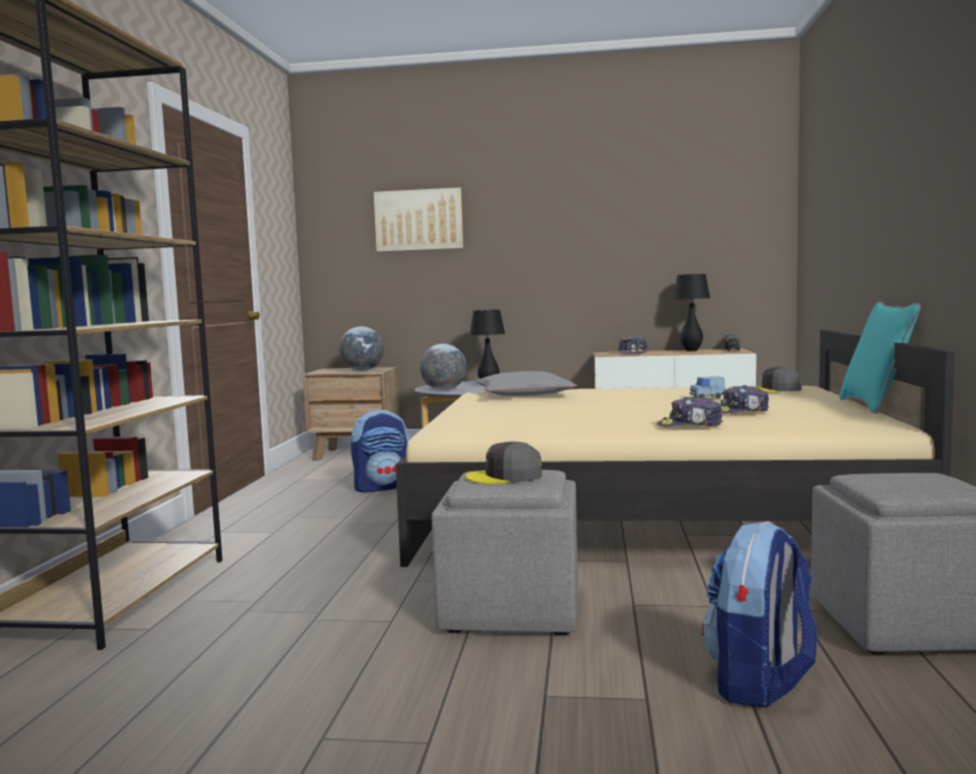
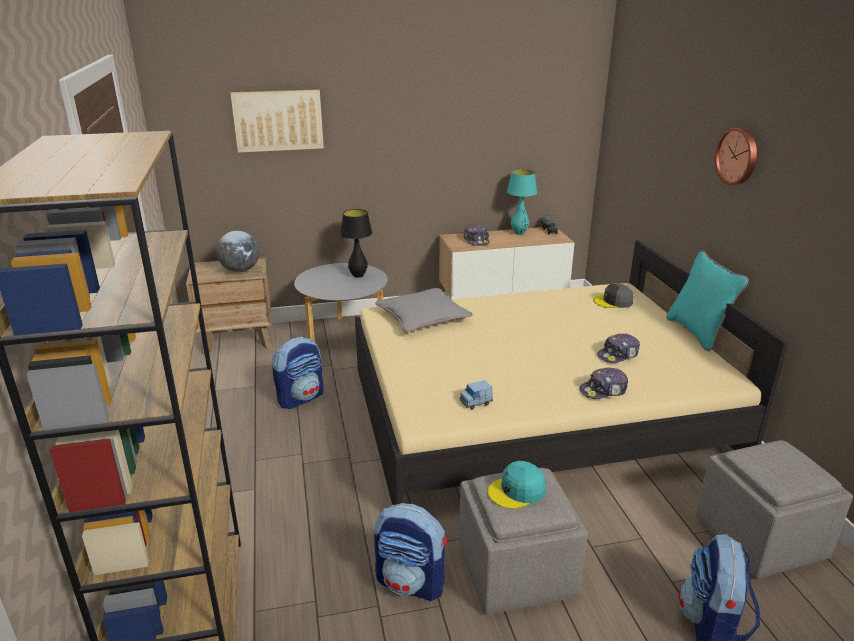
camera: 20 degrees left, 20 degrees up
(375, 602) = (411, 582): none -> backpack
(444, 390) = (326, 290): globe -> none
(505, 476) = (517, 491): grey cap -> turquoise cap
(691, 350) = (519, 233): black table lamp -> turquoise table lamp
(707, 397) = (576, 323): blue toy car -> blue toy car (476, 402)
(895, 160) = (738, 156): none -> wall clock

